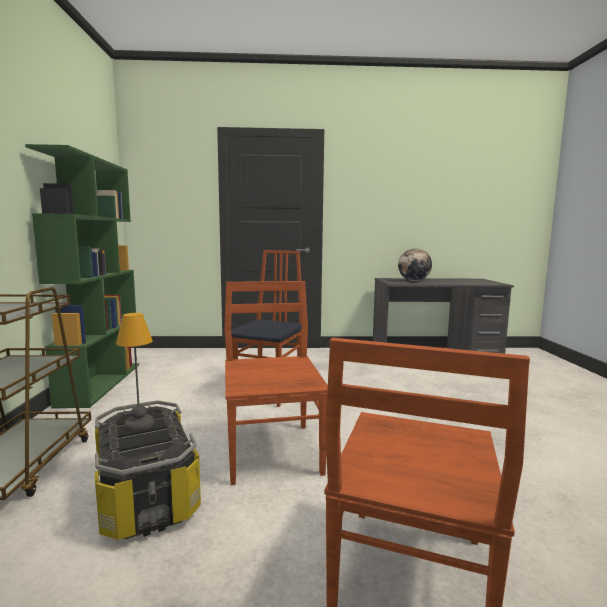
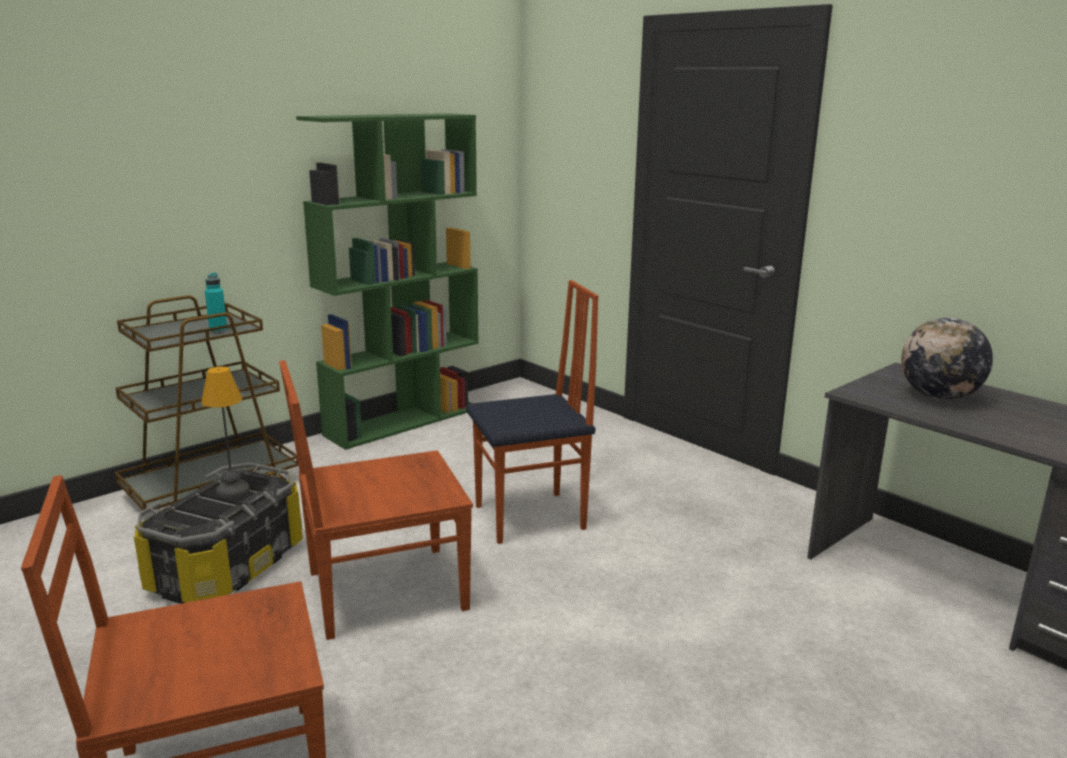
camera: 50 degrees right, 10 degrees up
(32, 308) = (218, 330): none -> turquoise bottle
(272, 450) = (382, 591): brown chair -> brown chair turned 150 degrees counterclockwise

